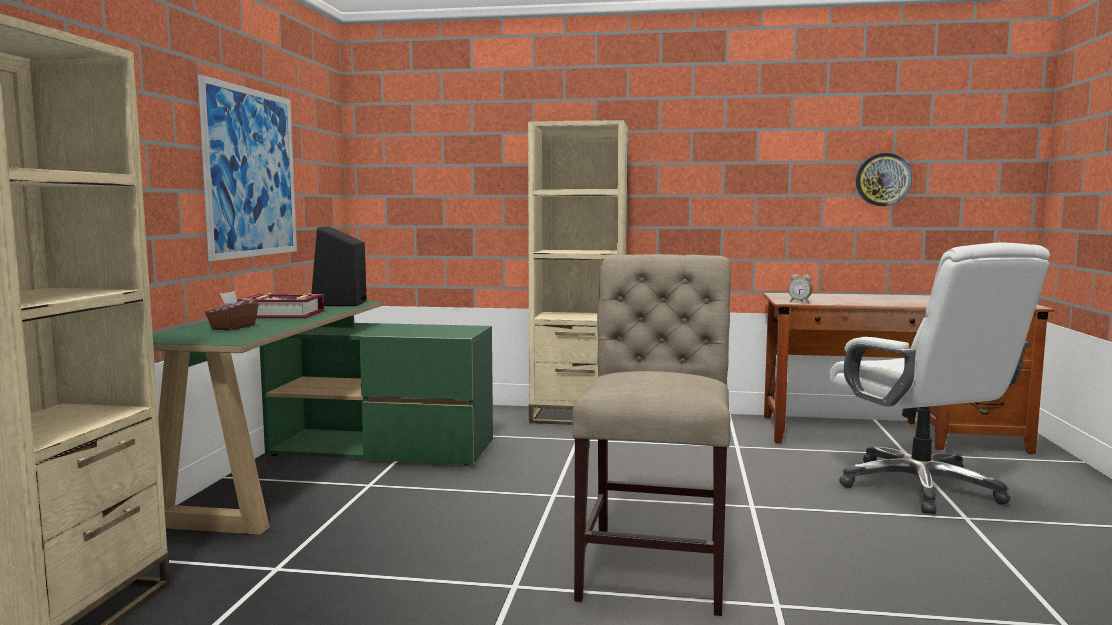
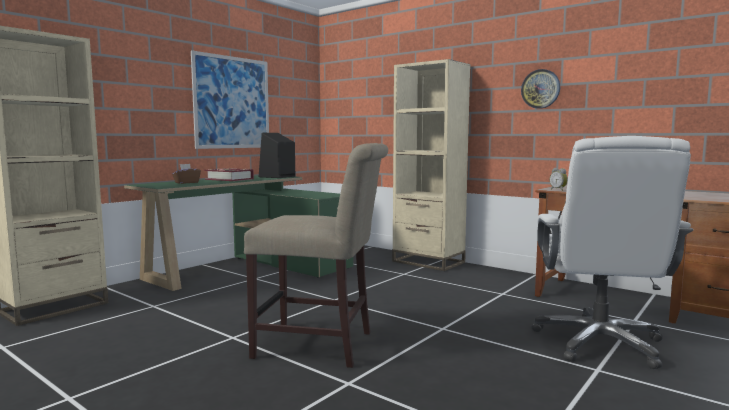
camera: 30 degrees right, 0 degrees up
(656, 565) = (321, 345): beige chair -> beige chair turned 60 degrees clockwise
(883, 179) = (665, 93): wall clock -> wall clock (540, 89)

